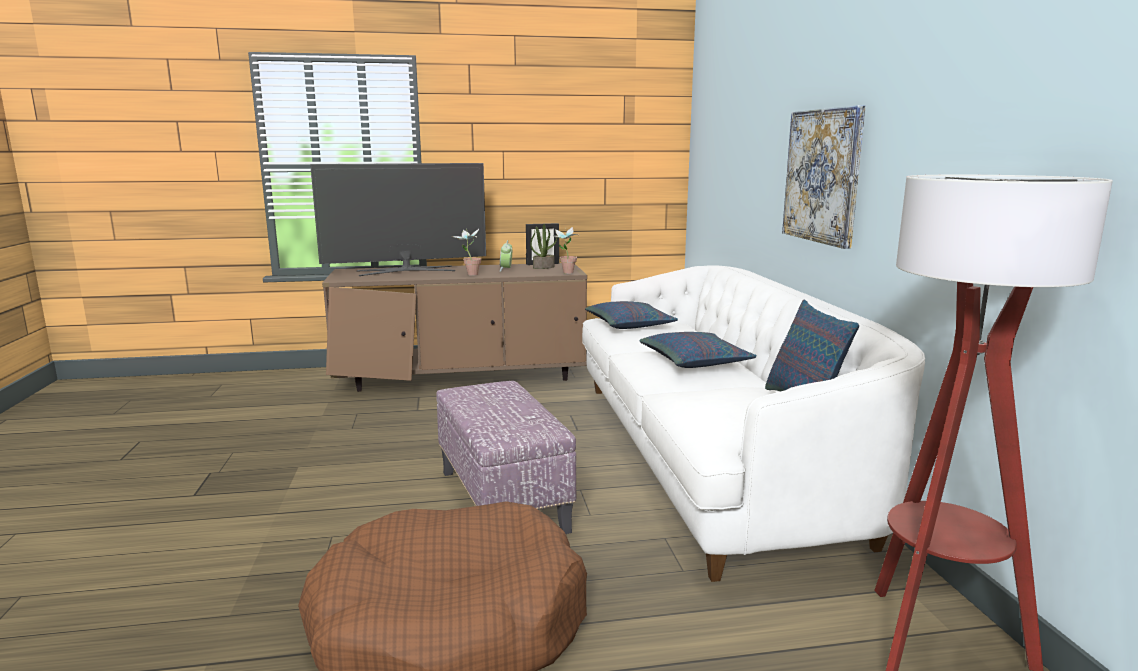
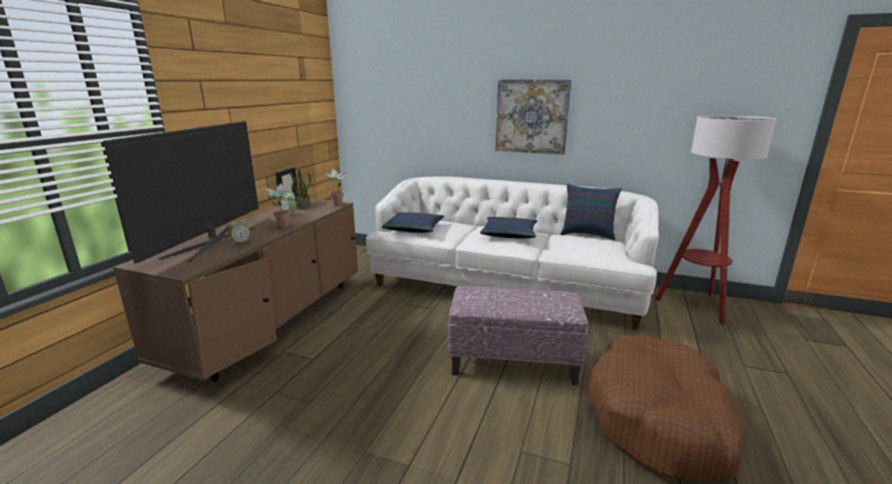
camera: 60 degrees left, 5 degrees up
(412, 275) = (240, 243): none -> alarm clock

